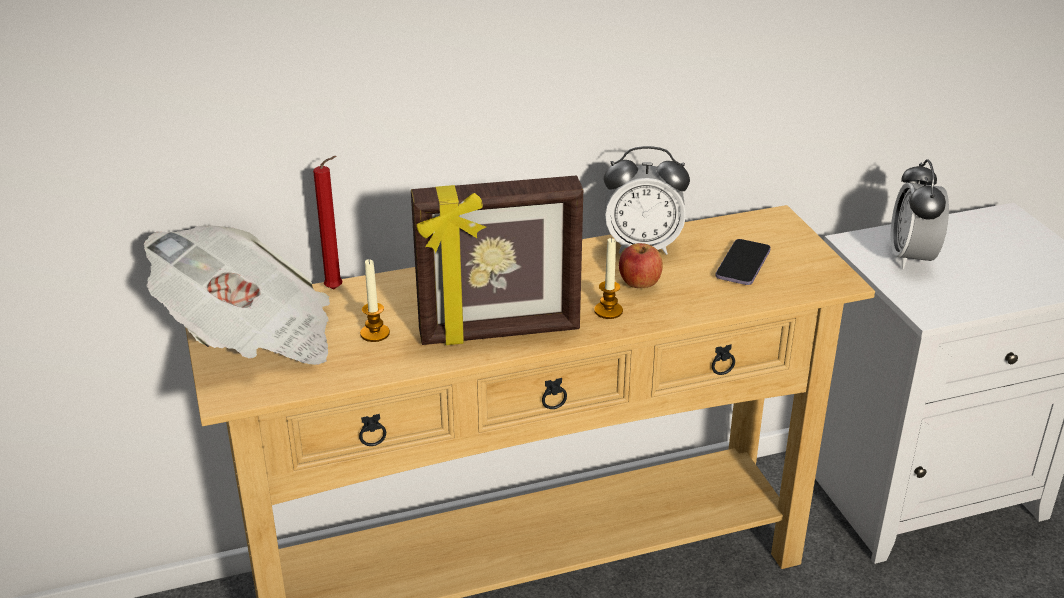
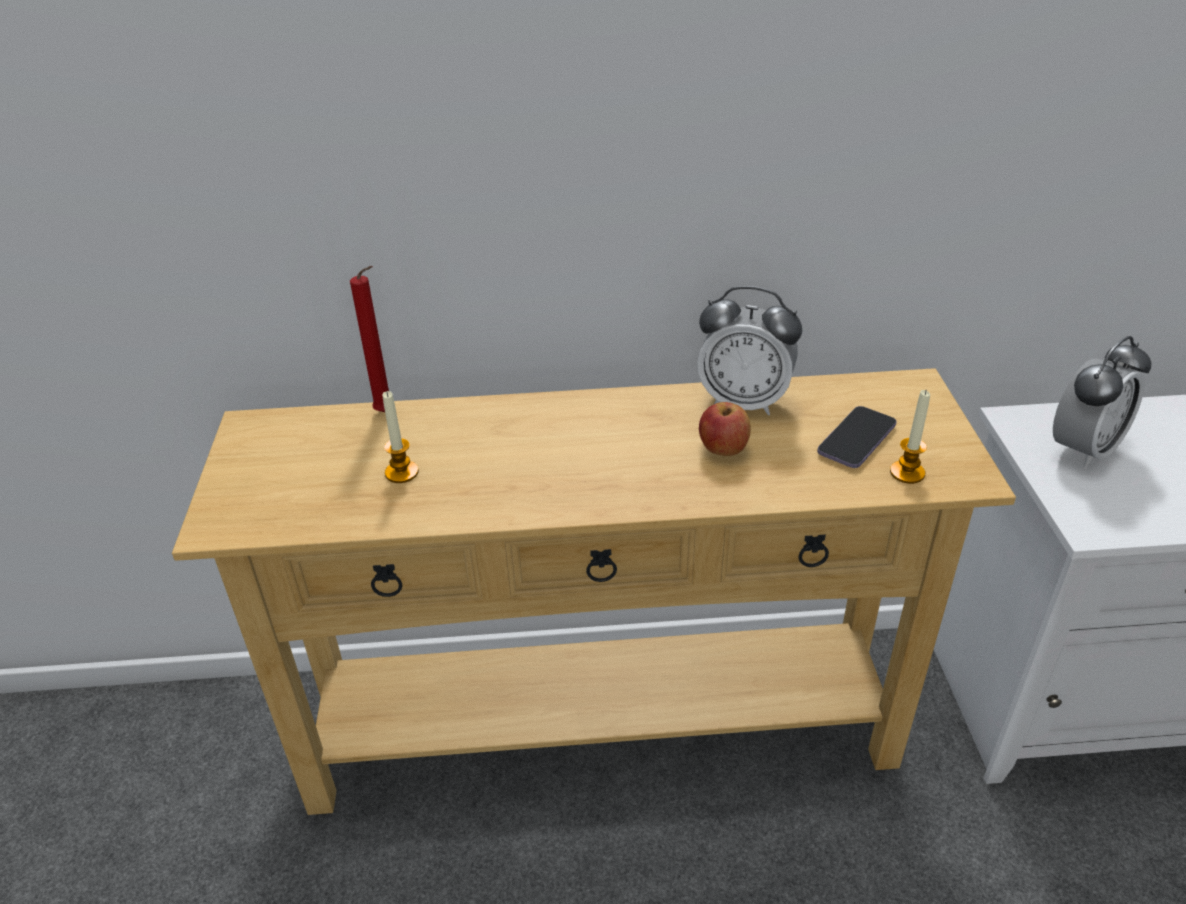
camera: 15 degrees right, 5 degrees up
(251, 336) = (273, 457): newspaper -> none
(500, 333) = (538, 491): picture frame -> none
(608, 311) = (673, 480): candle -> candle (907, 473)
(911, 258) = (1083, 449): alarm clock -> alarm clock turned 150 degrees counterclockwise

